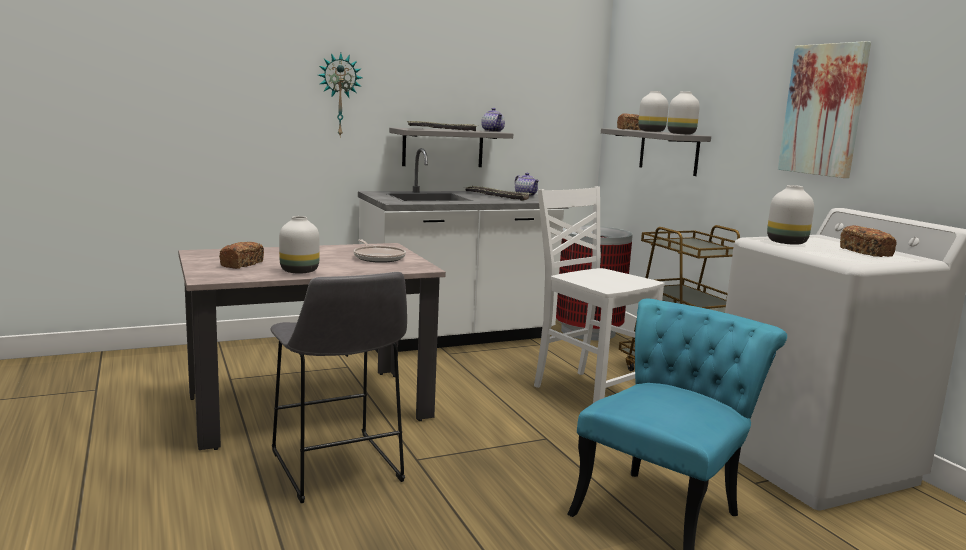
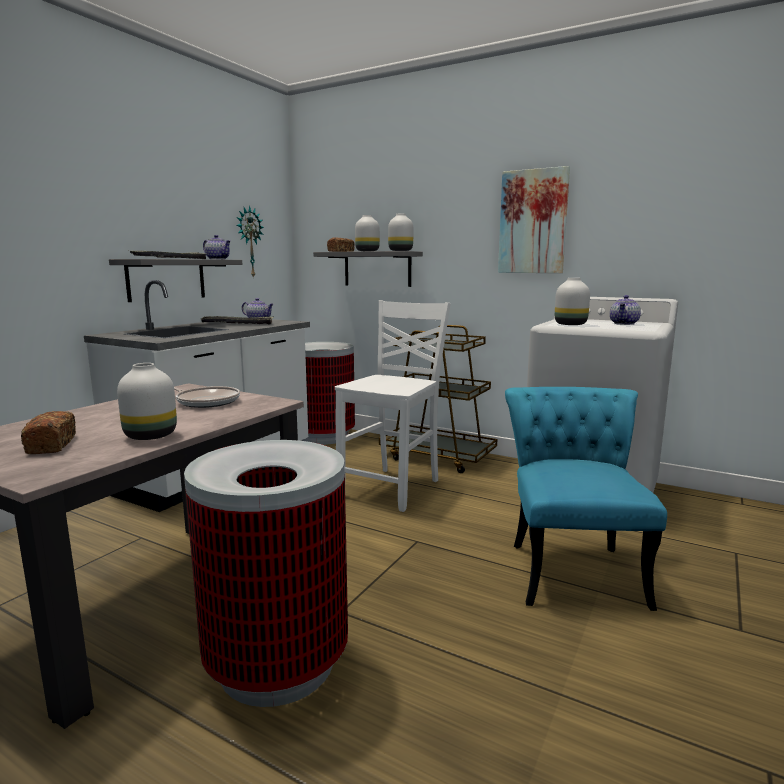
camera: 35 degrees left, 0 degrees up
(337, 470) = (277, 664): grey stool -> trash can
(339, 95) = (44, 221): wall clock -> wall clock (249, 242)
(588, 392) = (393, 488): white chair -> white chair turned 105 degrees clockwise
(866, 252) = (624, 324): bread -> teapot

